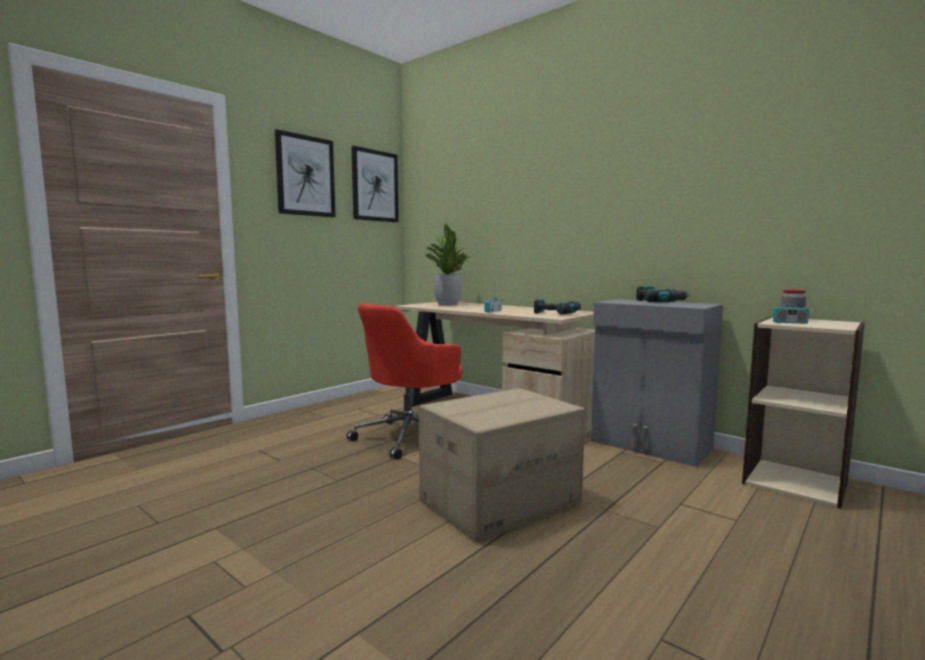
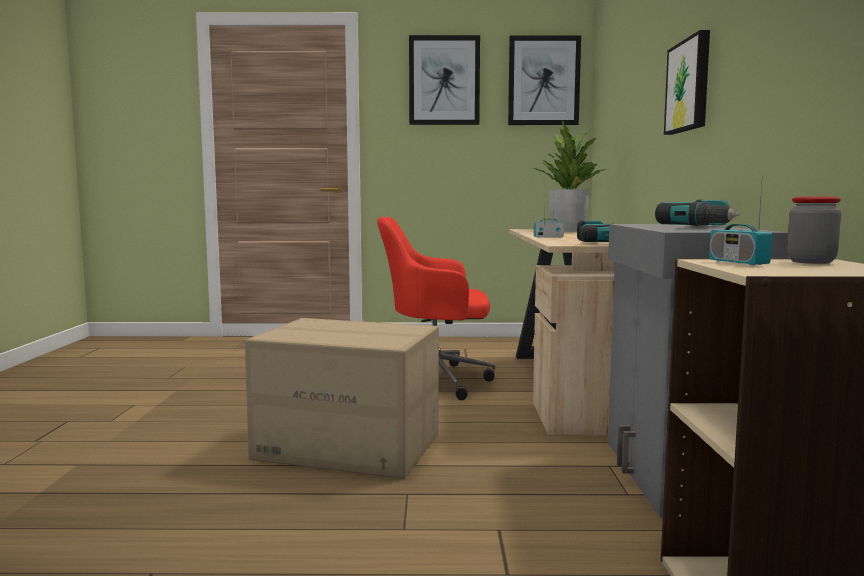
camera: 50 degrees right, 0 degrees up
(584, 215) = (689, 86): none -> picture

